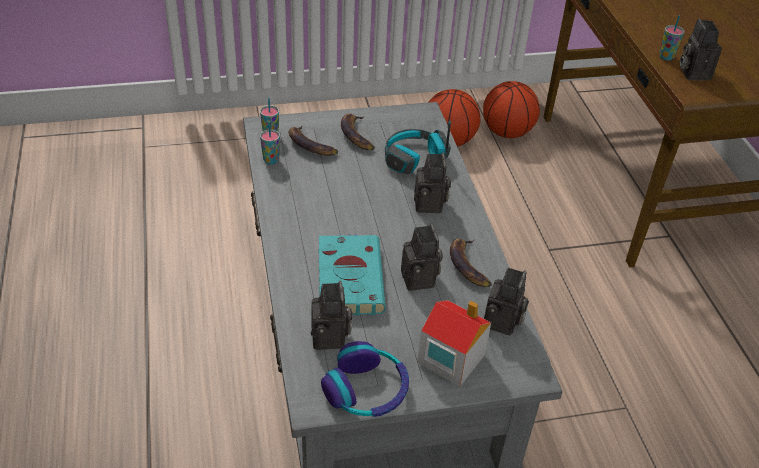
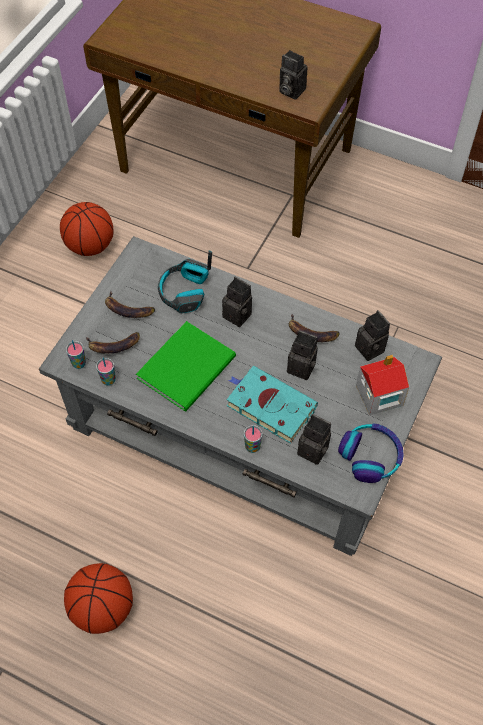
camera: 50 degrees left, 15 degrees up
(337, 202) = (190, 367): none -> green book
(507, 132) = (115, 205): basketball -> basketball (103, 608)
(666, 57) = (263, 90): cup -> cup (252, 447)

